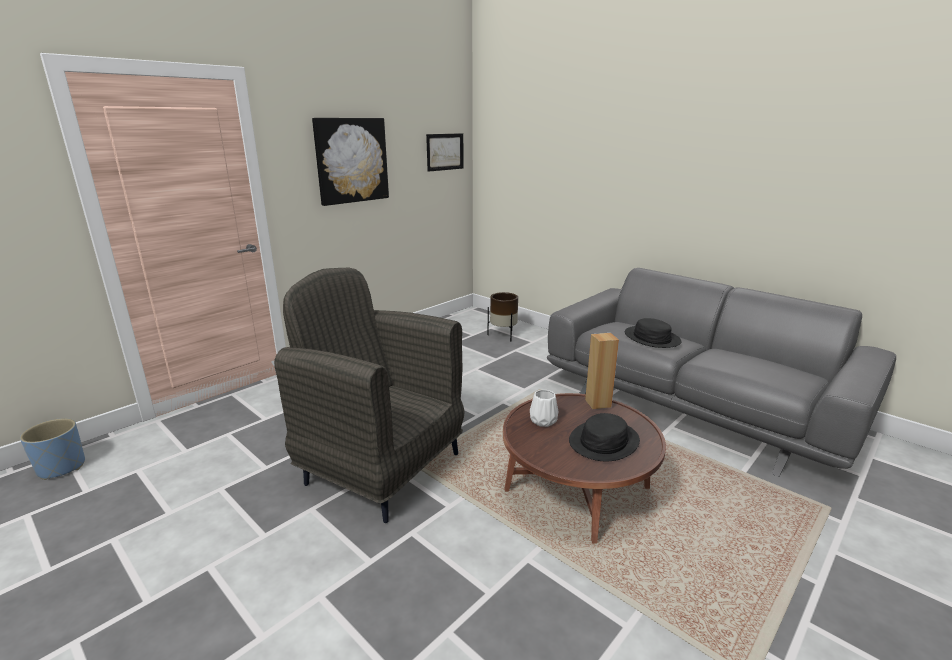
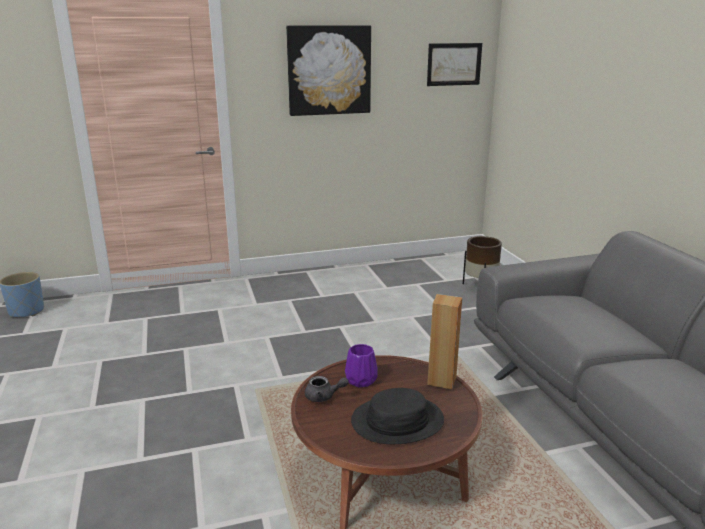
camera: 30 degrees right, 0 degrees up
(381, 468) = (227, 385): grey armchair -> none
(534, 441) = (323, 397): none -> grey teapot
(542, 420) = (361, 380): white vase -> purple vase
(651, 338) = (583, 324): black hat -> none

